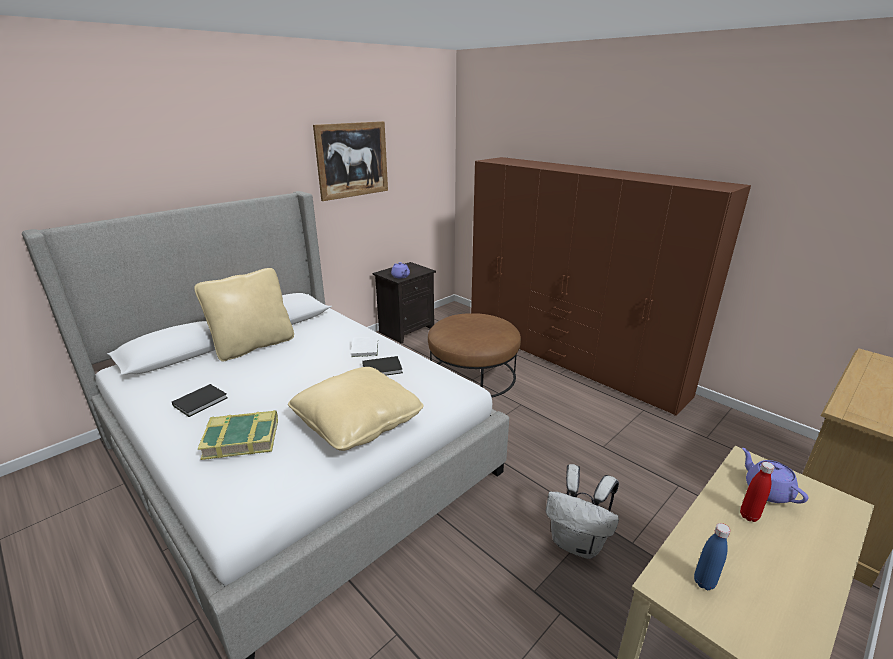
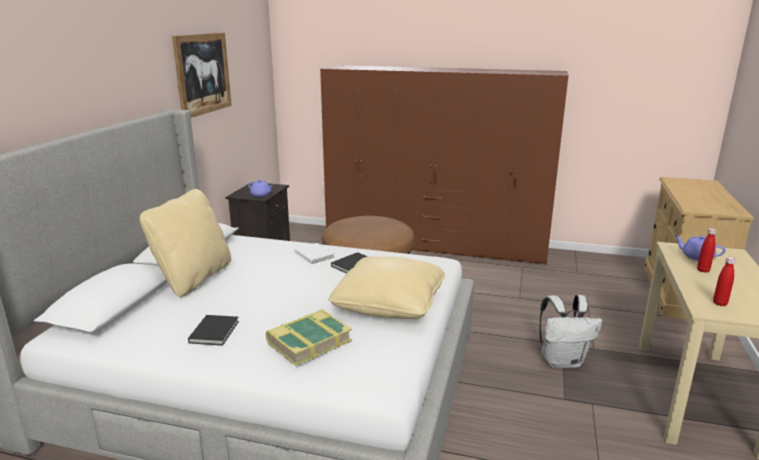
camera: 30 degrees left, 5 degrees down
(704, 582) = (720, 303): blue bottle -> red bottle

